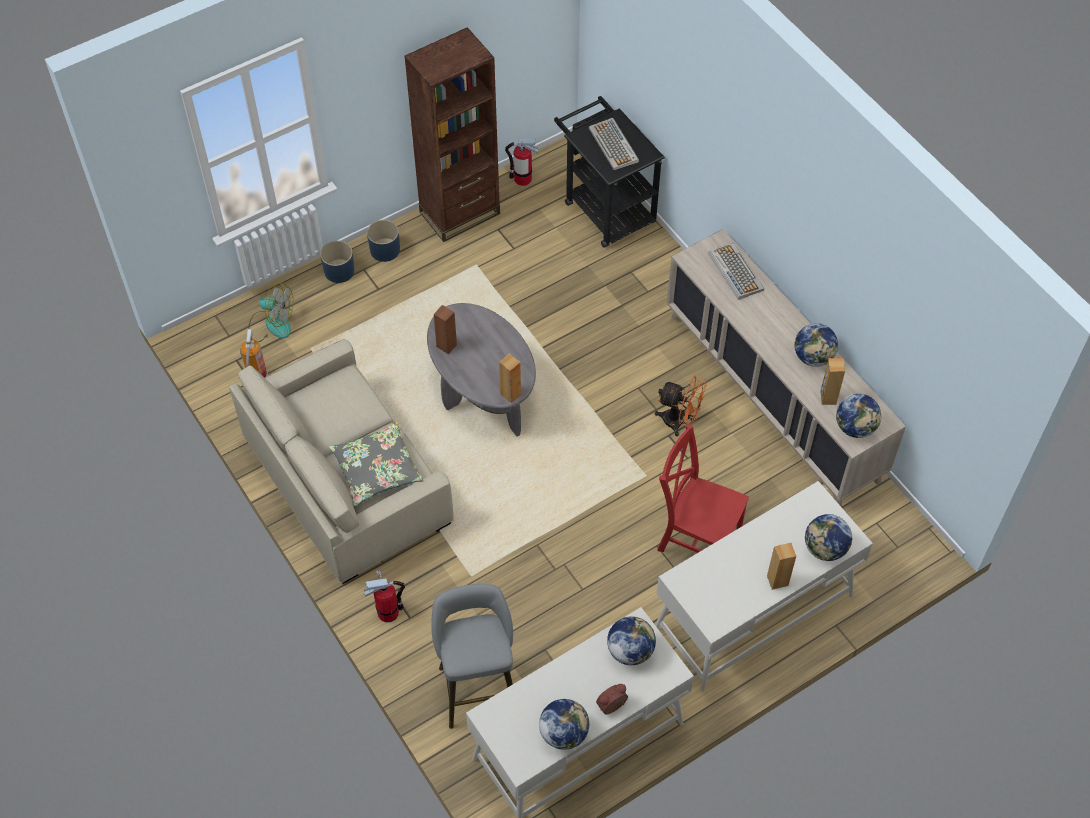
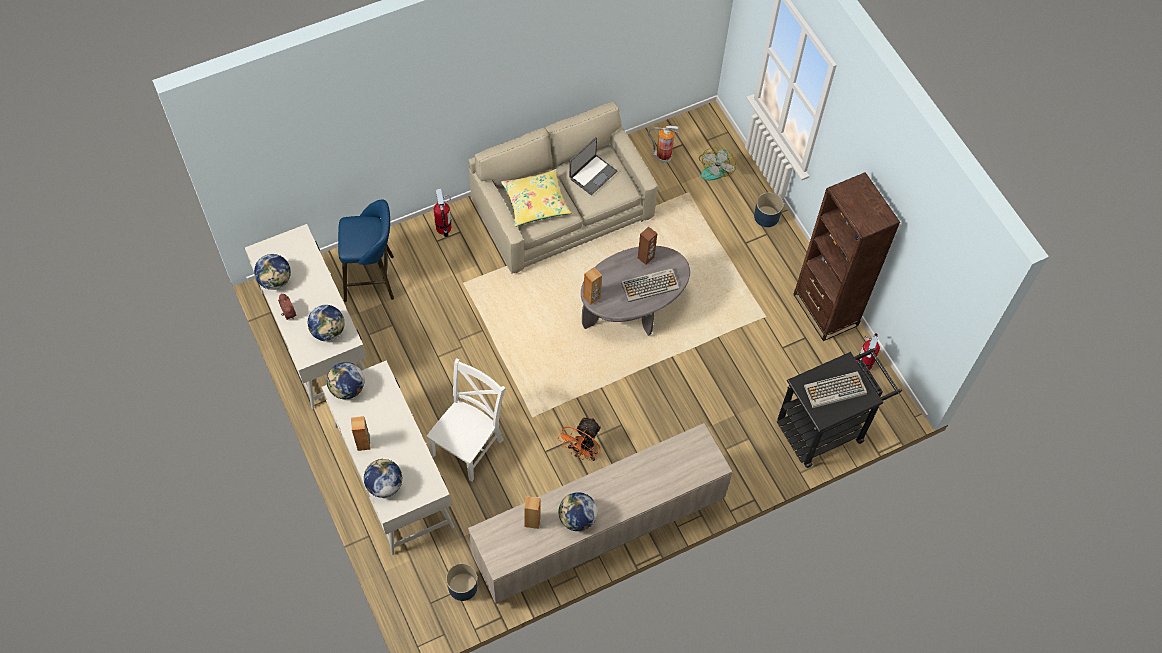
camera: 95 degrees right, 5 degrees up
(328, 412) = (592, 174): none -> laptop
(377, 469) = (535, 202): grey pillow -> yellow pillow
(385, 249) = (787, 250): blue planter -> blue planter (463, 586)
(477, 686) = (373, 278): grey stool -> blue stool
(696, 536) = (469, 445): red chair -> white chair
(735, 271) = (681, 472): keyboard -> keyboard (650, 285)
(855, 427) = (498, 537): globe -> globe (347, 389)

